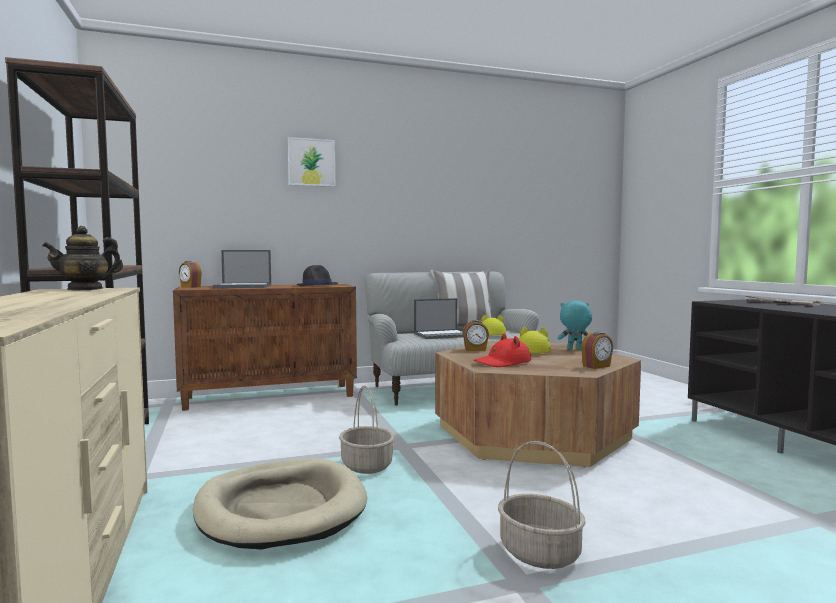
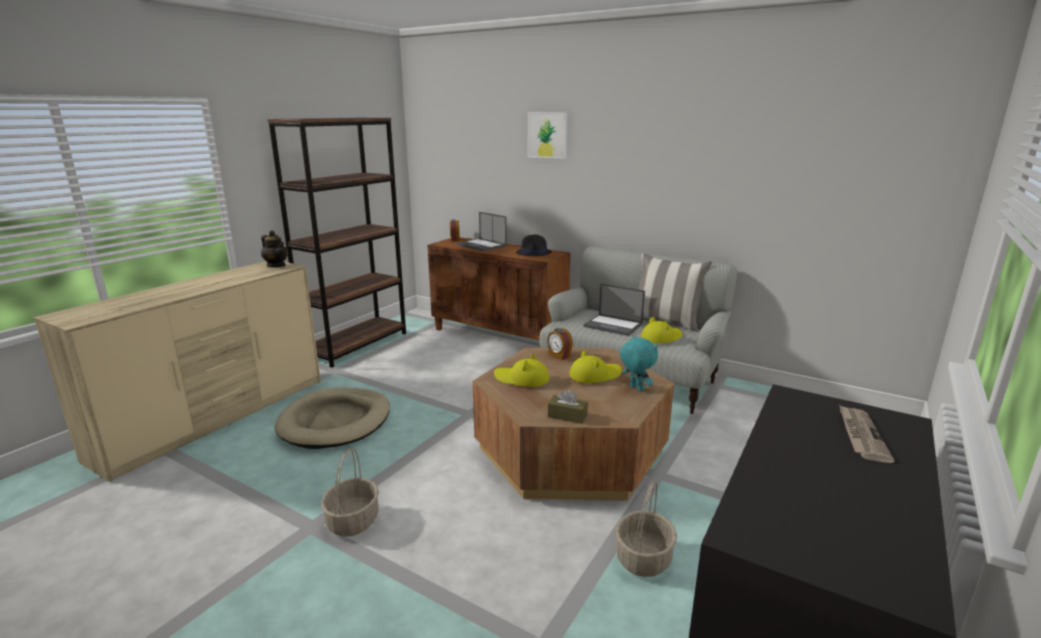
camera: 50 degrees right, 15 degrees up
(85, 289) = (276, 265): teapot -> teapot turned 150 degrees counterclockwise
(366, 465) = (421, 417): basket -> basket (643, 558)
(503, 362) = (521, 379): red hat -> yellow hat
(597, 366) = (567, 416): alarm clock -> brown tissue box

